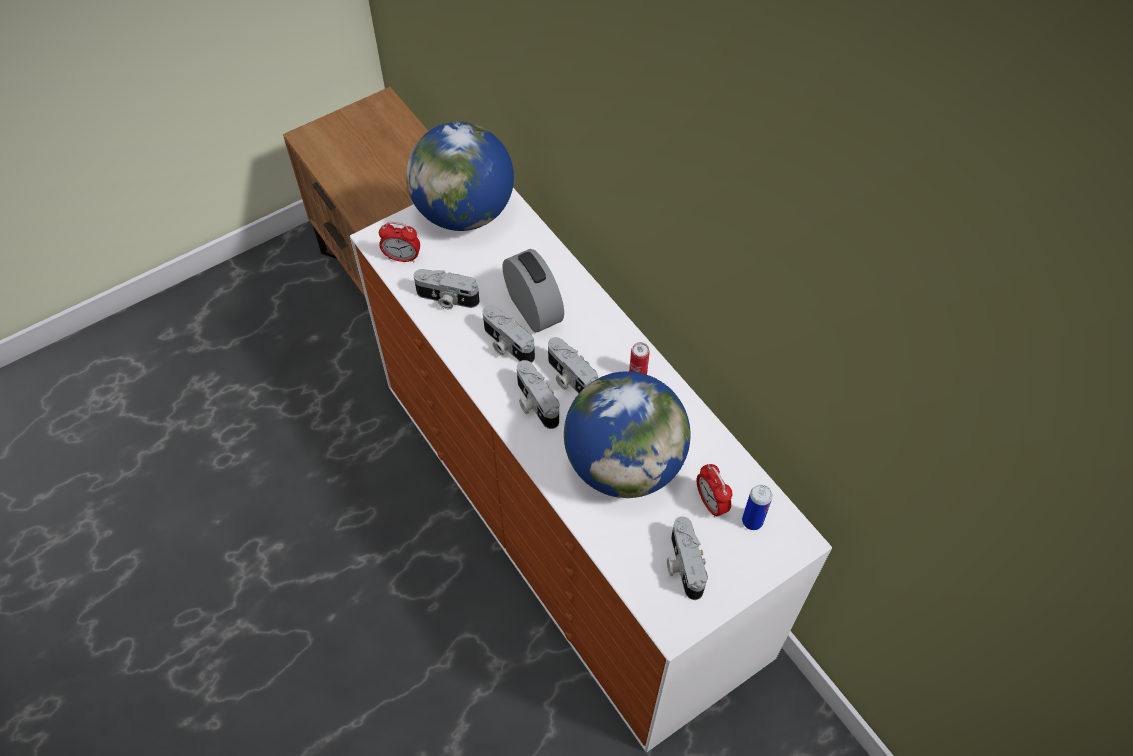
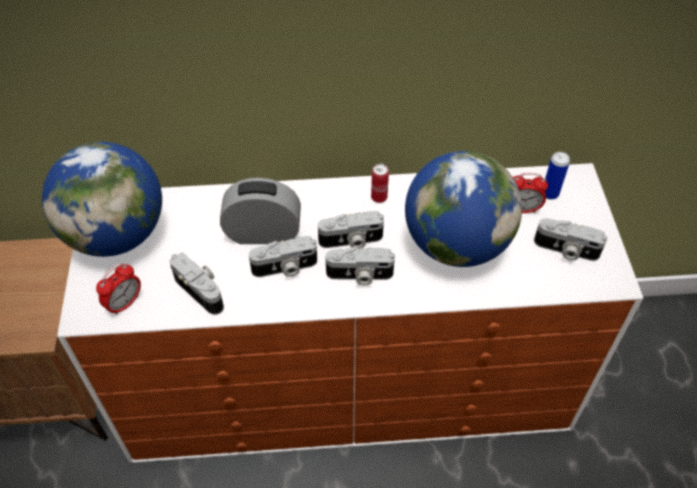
camera: 60 degrees left, 5 degrees down
(446, 299) = (201, 290): camera -> camera turned 90 degrees counterclockwise

